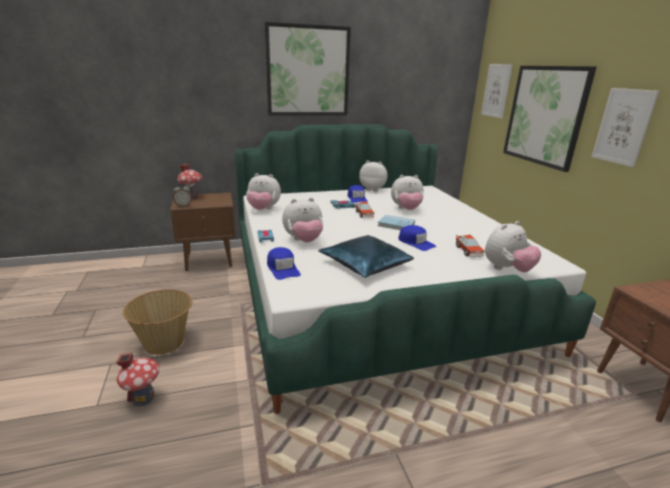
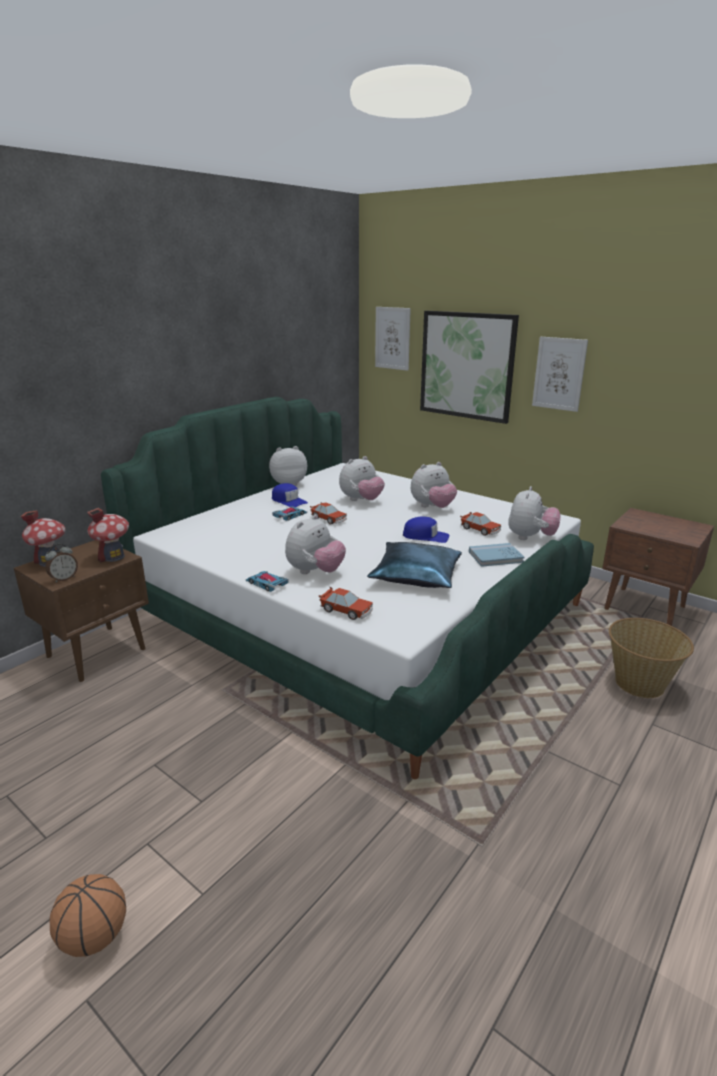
camera: 35 degrees left, 0 degrees up
(38, 394) = (94, 937): none -> basketball
(143, 398) = (252, 850): toy house -> toy house (113, 557)
(164, 342) = (187, 780): basket -> basket (640, 683)
(263, 209) = (199, 549): plush toy -> plush toy (432, 507)
(282, 268) = (346, 611): blue cap -> toy car
(308, 71) = (182, 338): picture -> none
(396, 224) = (378, 522): blue book -> blue book (495, 557)

